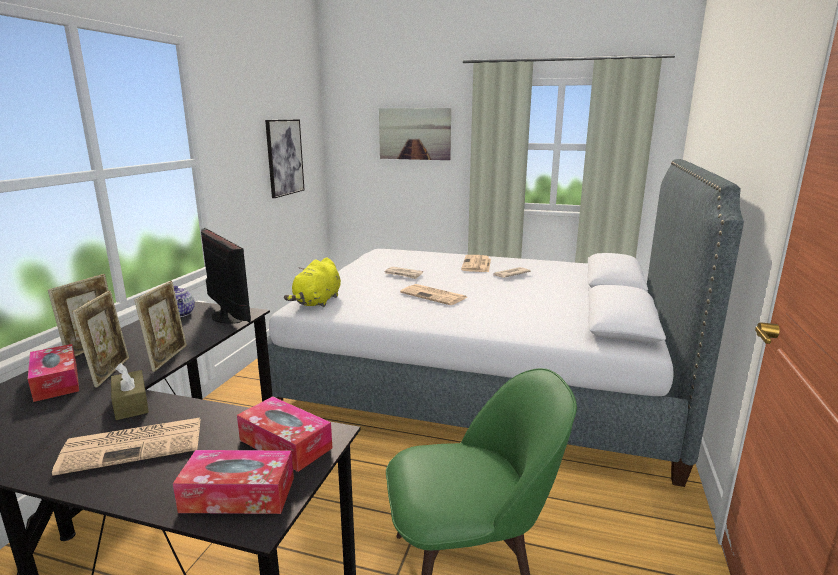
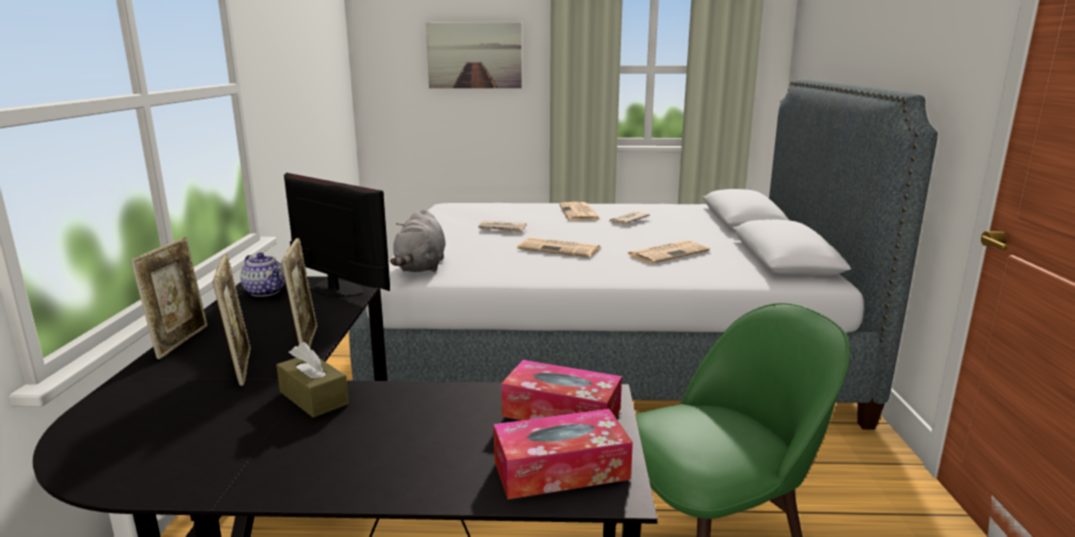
camera: 15 degrees left, 0 degrees up
(56, 381) = (172, 386): tissue box -> none
(135, 445) = (372, 440): newspaper -> newspaper (668, 253)
(284, 157) = (316, 86): picture -> none
(317, 302) = (421, 267): yellow plush toy -> grey plush toy

